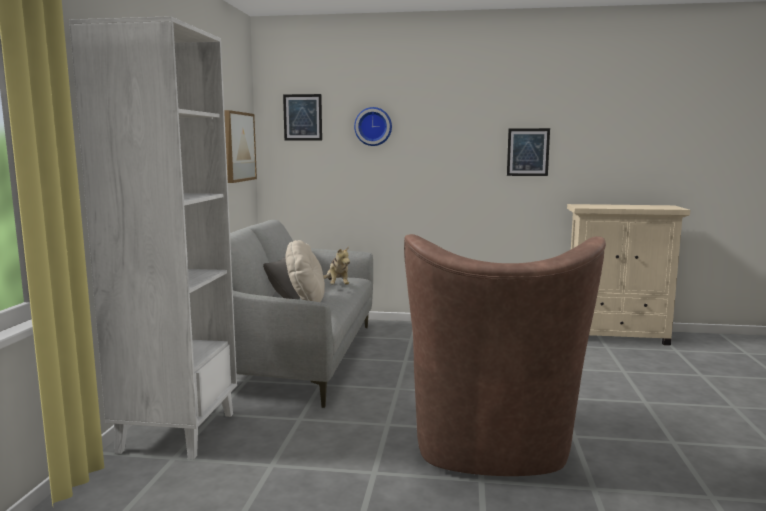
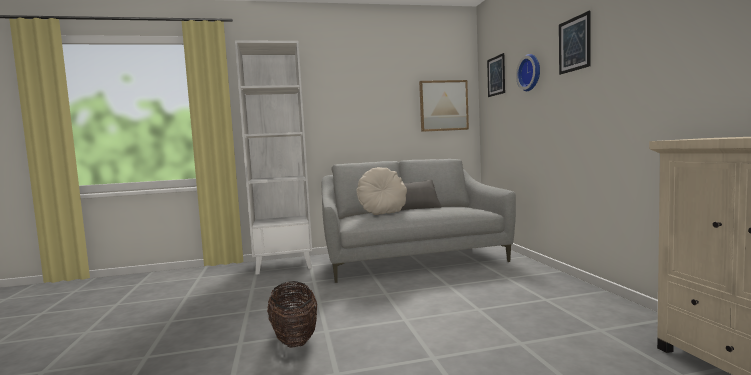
camera: 70 degrees right, 5 degrees down
(337, 286) = (439, 211): plush toy -> none
(489, 447) = (294, 339): brown armchair -> basket
(528, 152) = (658, 68): picture -> picture (574, 44)

